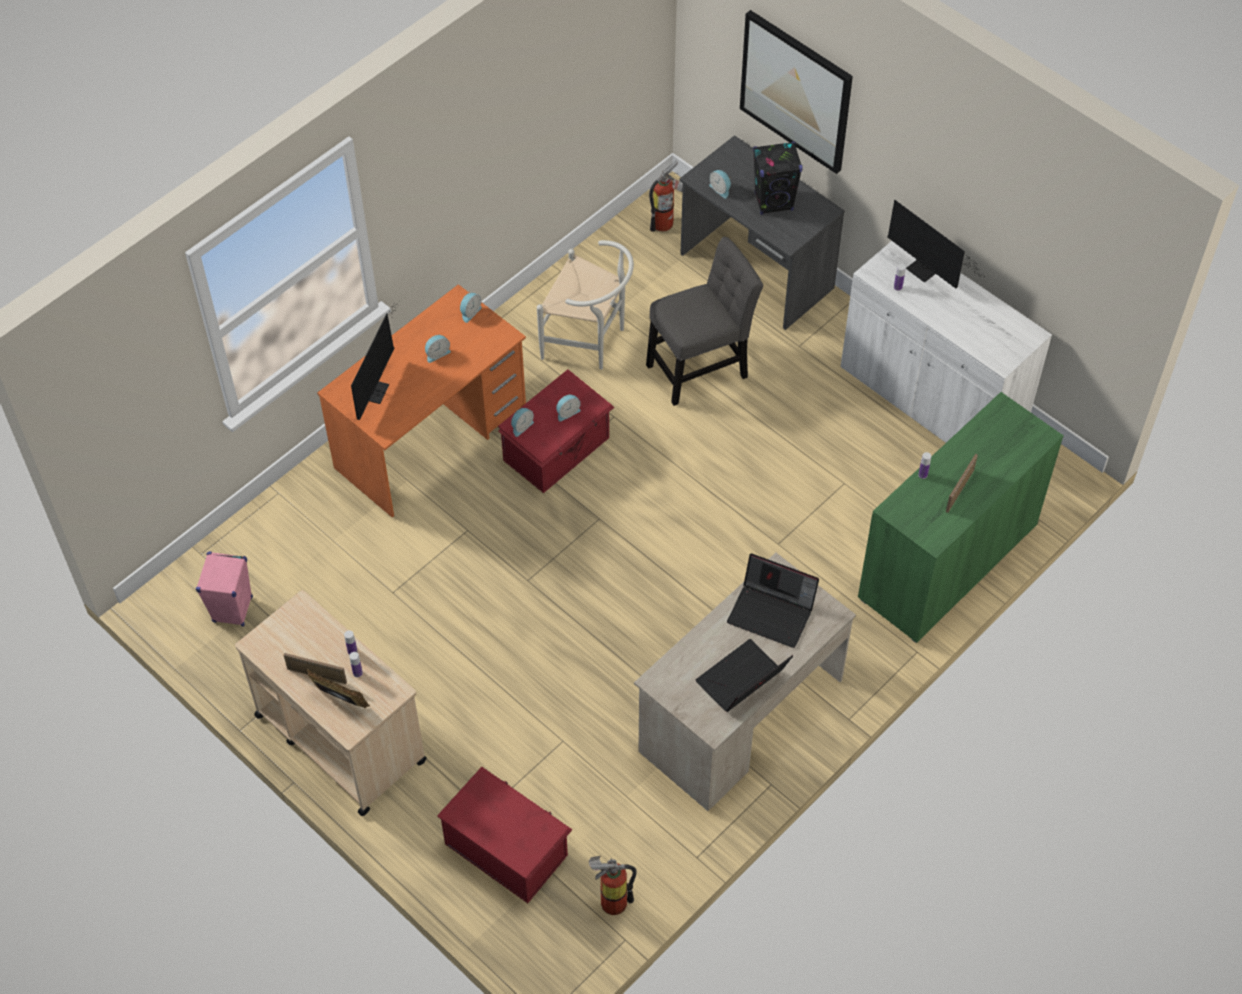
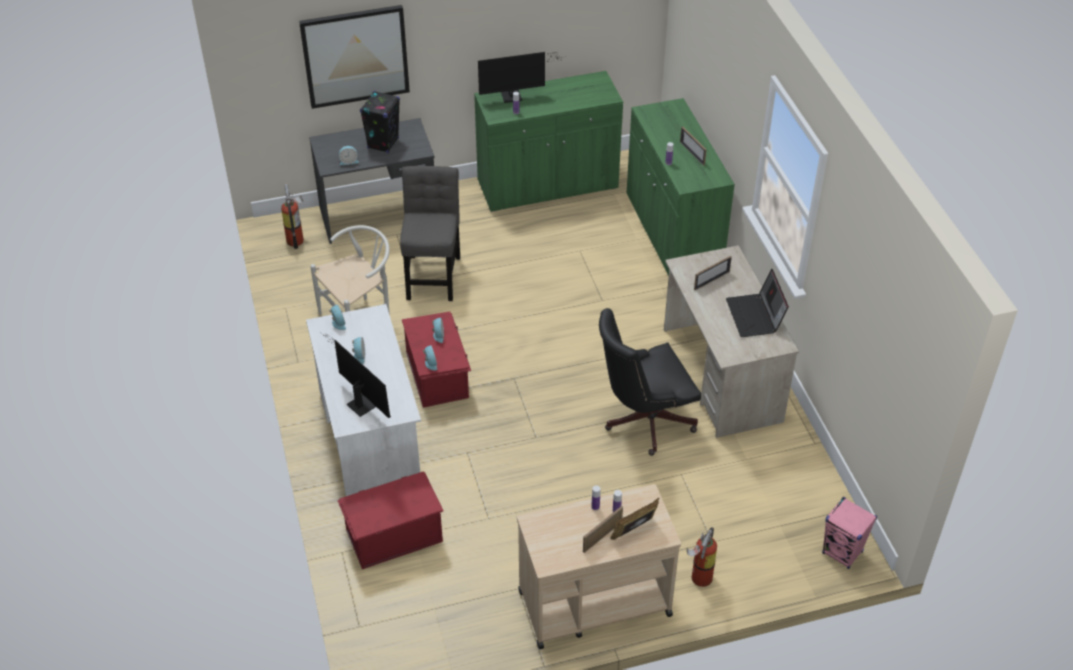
camera: 60 degrees left, 10 degrees down
(233, 610) = (429, 626): pink speaker -> pink speaker (842, 552)
(431, 438) = (369, 439): orange desk -> white desk
(506, 848) = (748, 541): red storage box -> red storage box (393, 535)
(610, 900) = (822, 502): fire extinguisher -> fire extinguisher (699, 579)
(617, 669) = (643, 421): none -> black office chair
(772, 613) = (711, 280): laptop -> picture frame
(932, 398) = (547, 185): white cabinet -> green cabinet

